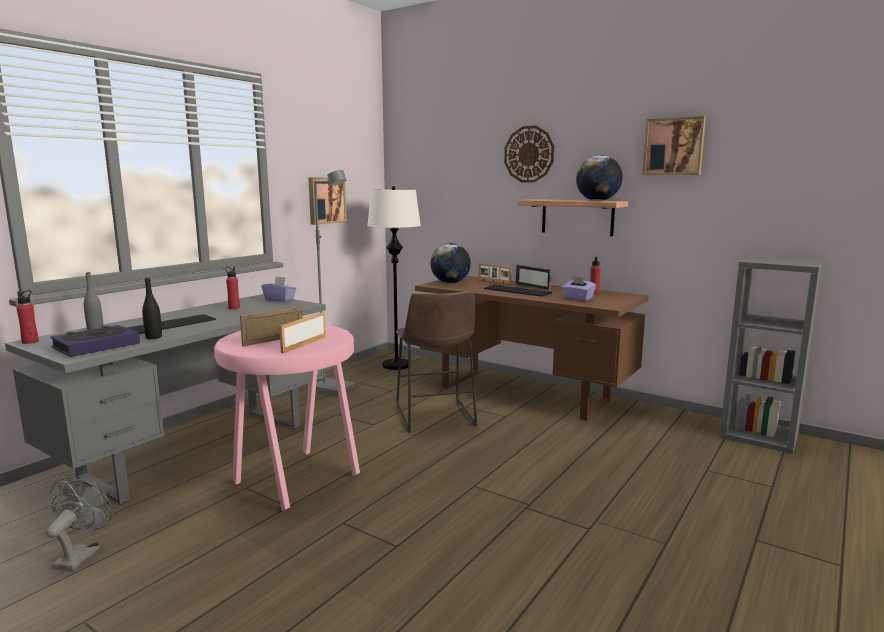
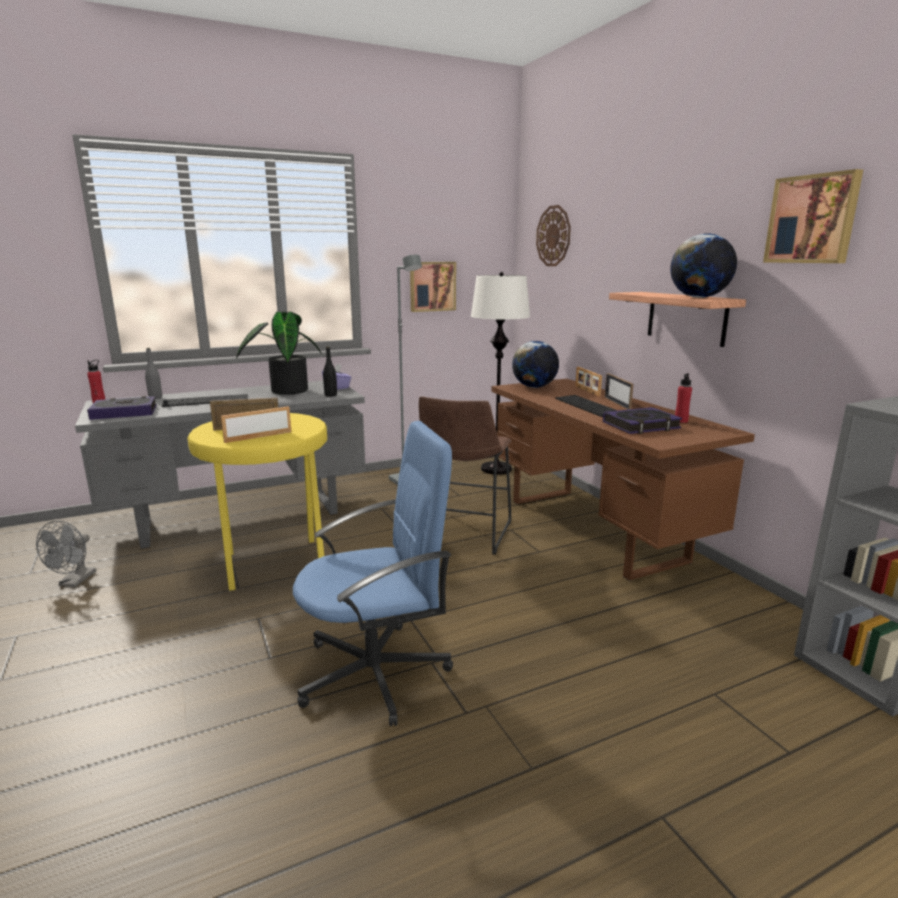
camera: 30 degrees right, 5 degrees up
(81, 554) = (74, 582): grey fan -> grey fan turned 150 degrees clockwise
(154, 337) = (173, 411): black bottle -> black bottle (330, 395)
(234, 307) = (286, 390): red bottle -> potted plant
(294, 480) = (272, 564): pink stool -> yellow stool
(495, 526) = (376, 672): none -> blue office chair
(529, 154) = (642, 233): wall clock -> wall clock (553, 236)
(578, 298) = (641, 426): purple tissue box -> book

